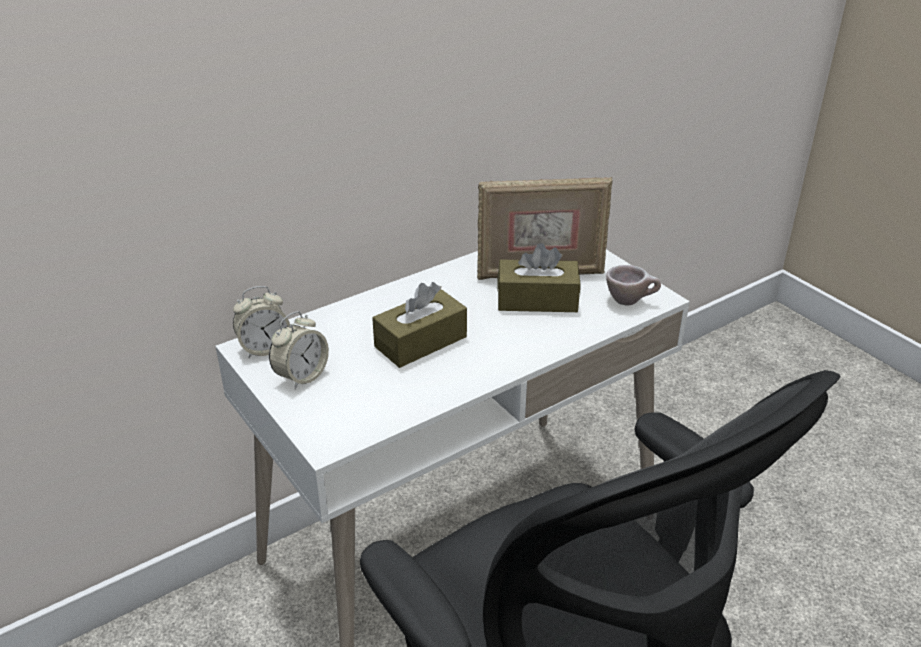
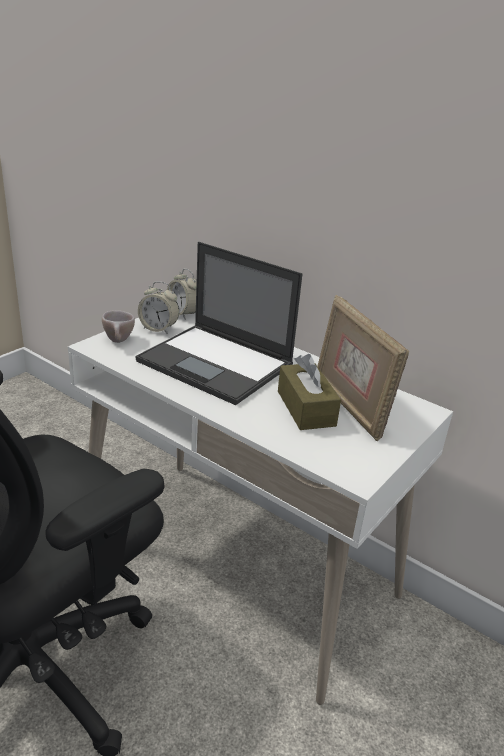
camera: 70 degrees right, 5 degrees down
(420, 342) = (217, 363): brown tissue box -> laptop
(630, 301) = (338, 460): beige cup -> beige cup (119, 342)

